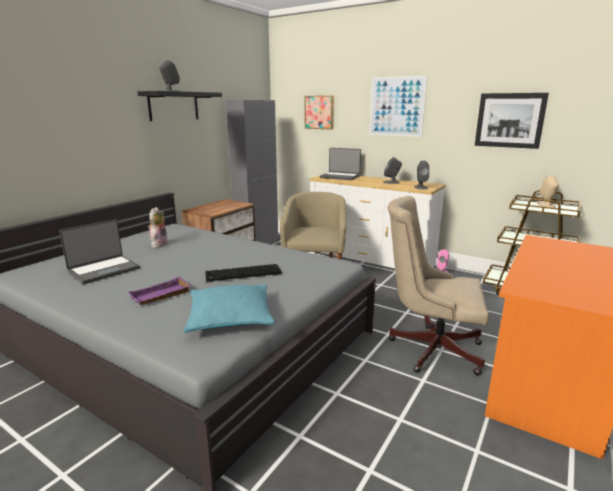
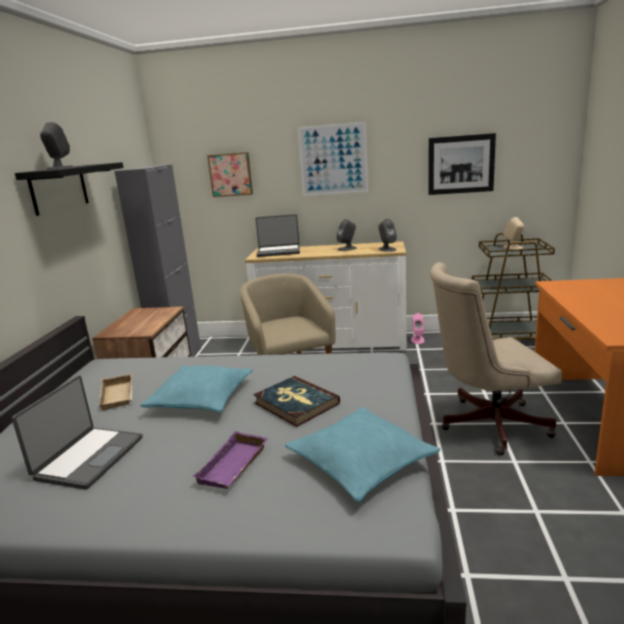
camera: 25 degrees left, 0 degrees up
(158, 244) = (119, 395): plush toy -> beige tray
(196, 257) = (201, 398): none -> turquoise pillow
(242, 274) = (296, 403): keyboard -> book

